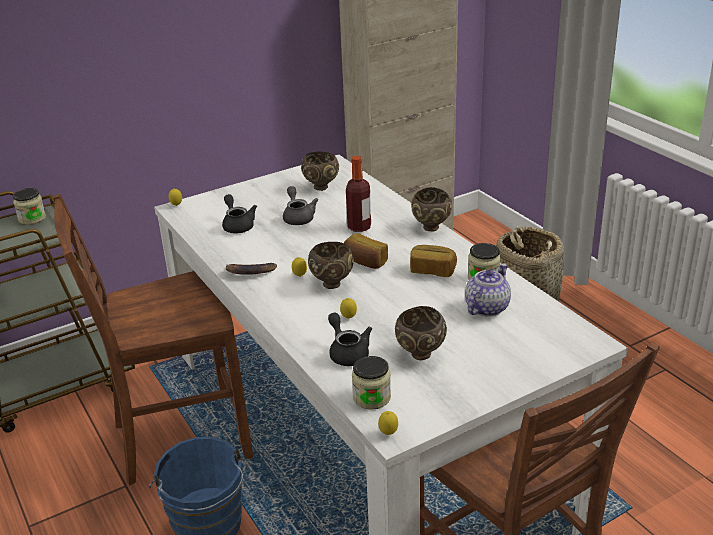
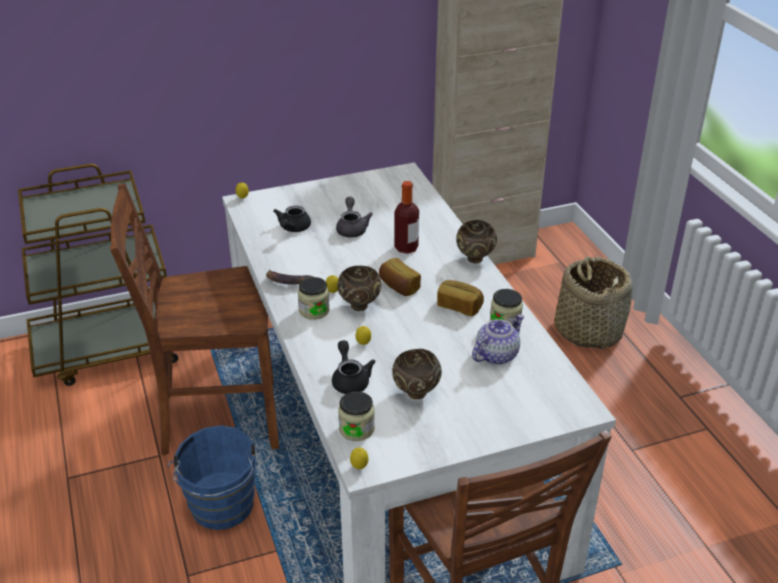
camera: 10 degrees right, 5 degrees up
(32, 218) = (110, 192): jar -> jar (314, 311)
(238, 225) = (293, 228): black teapot -> black teapot turned 150 degrees counterclockwise
(322, 187) = (385, 198): brown bowl -> none

